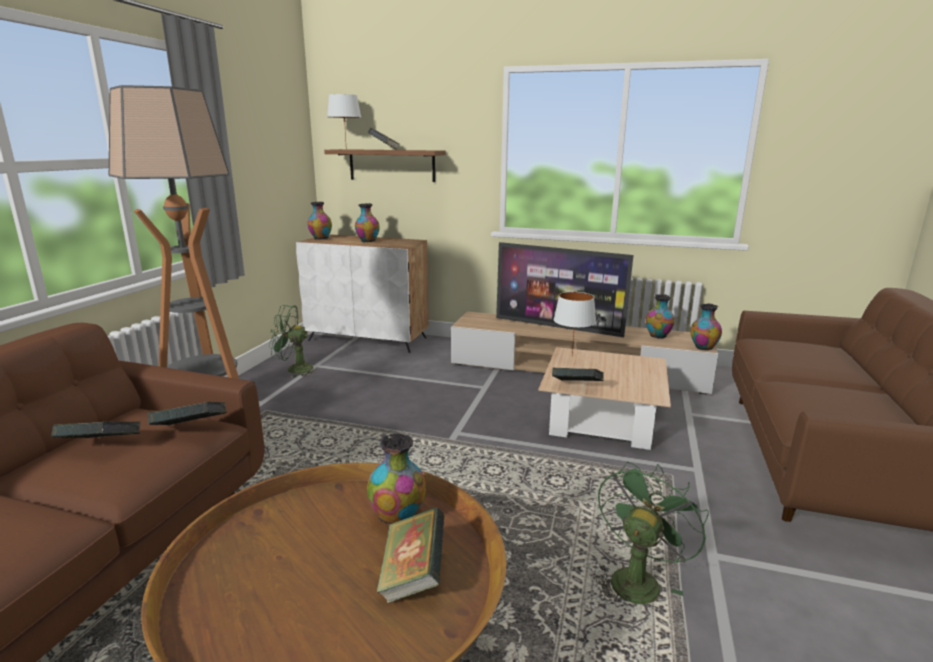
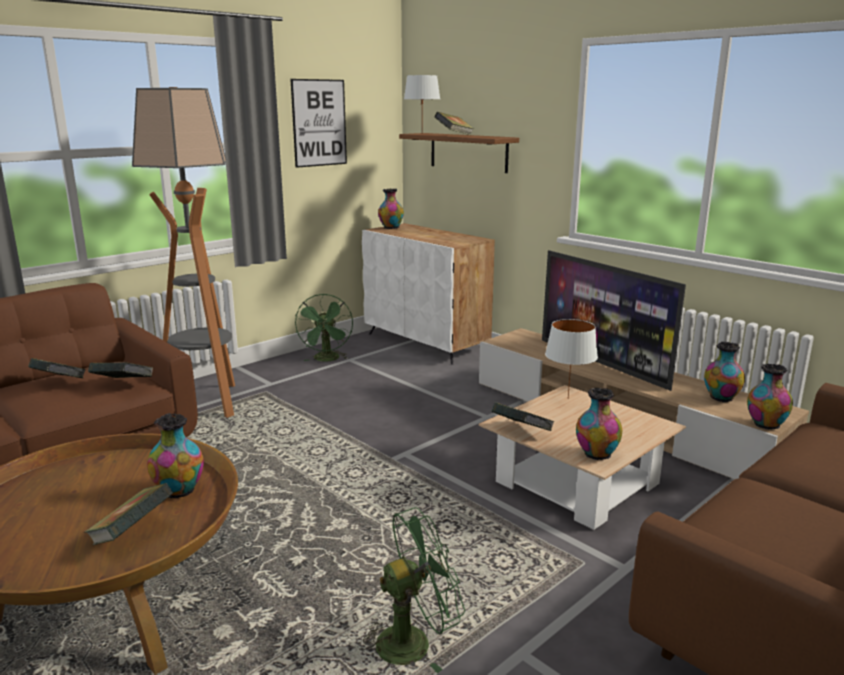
camera: 30 degrees right, 0 degrees up
(253, 138) = (319, 123): none -> picture
(294, 369) = (327, 360): green fan -> green fan turned 120 degrees counterclockwise
(367, 241) = (429, 235): vase -> vase (596, 454)

